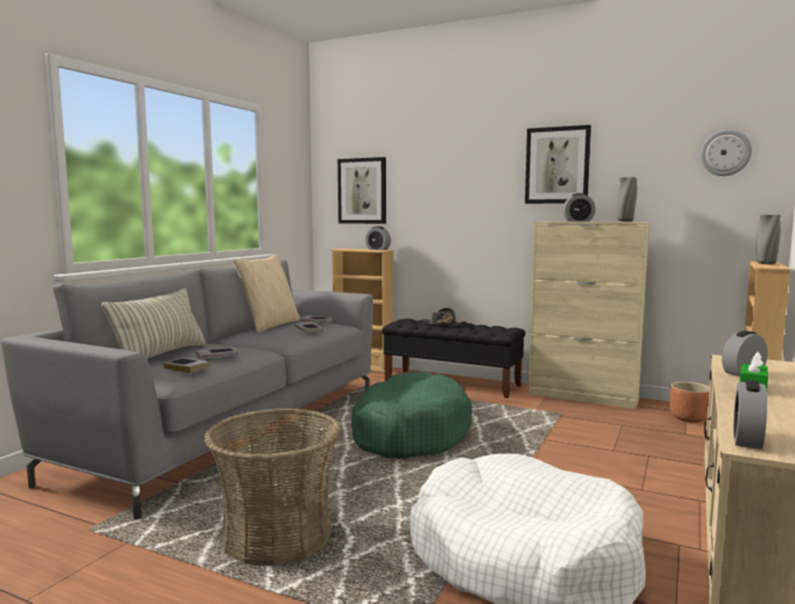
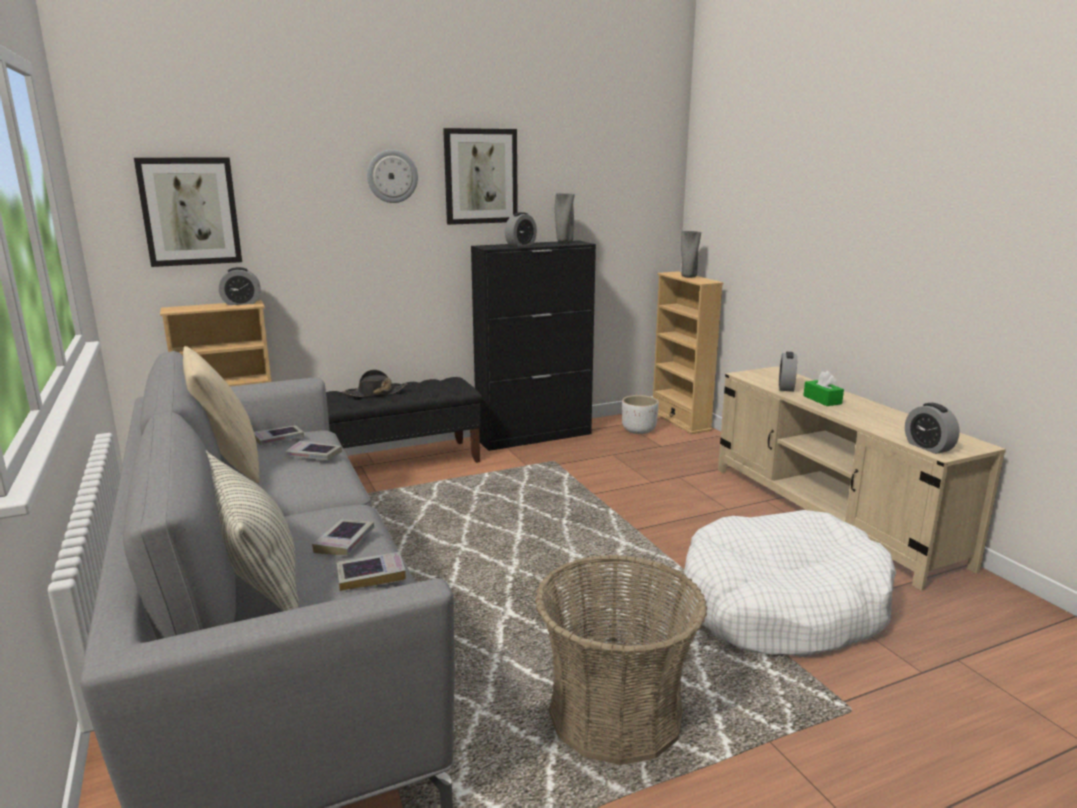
camera: 50 degrees left, 10 degrees up
(409, 433) = (478, 541): green dog bed -> none
(583, 397) = (535, 436): beige cabinet -> black cabinet
(689, 419) = (639, 430): brown planter -> white planter
(725, 153) = (635, 167): wall clock -> wall clock (392, 176)

